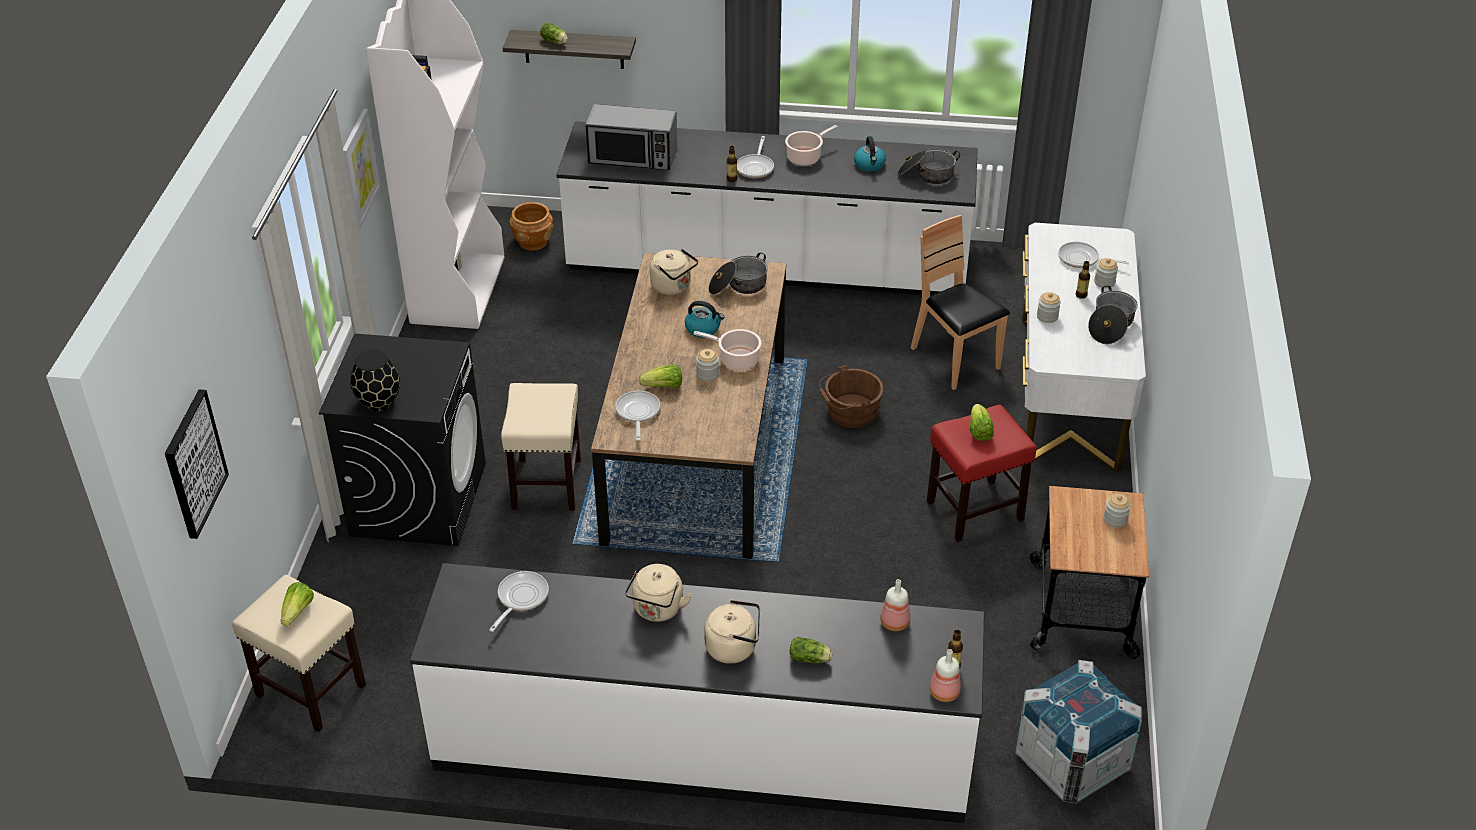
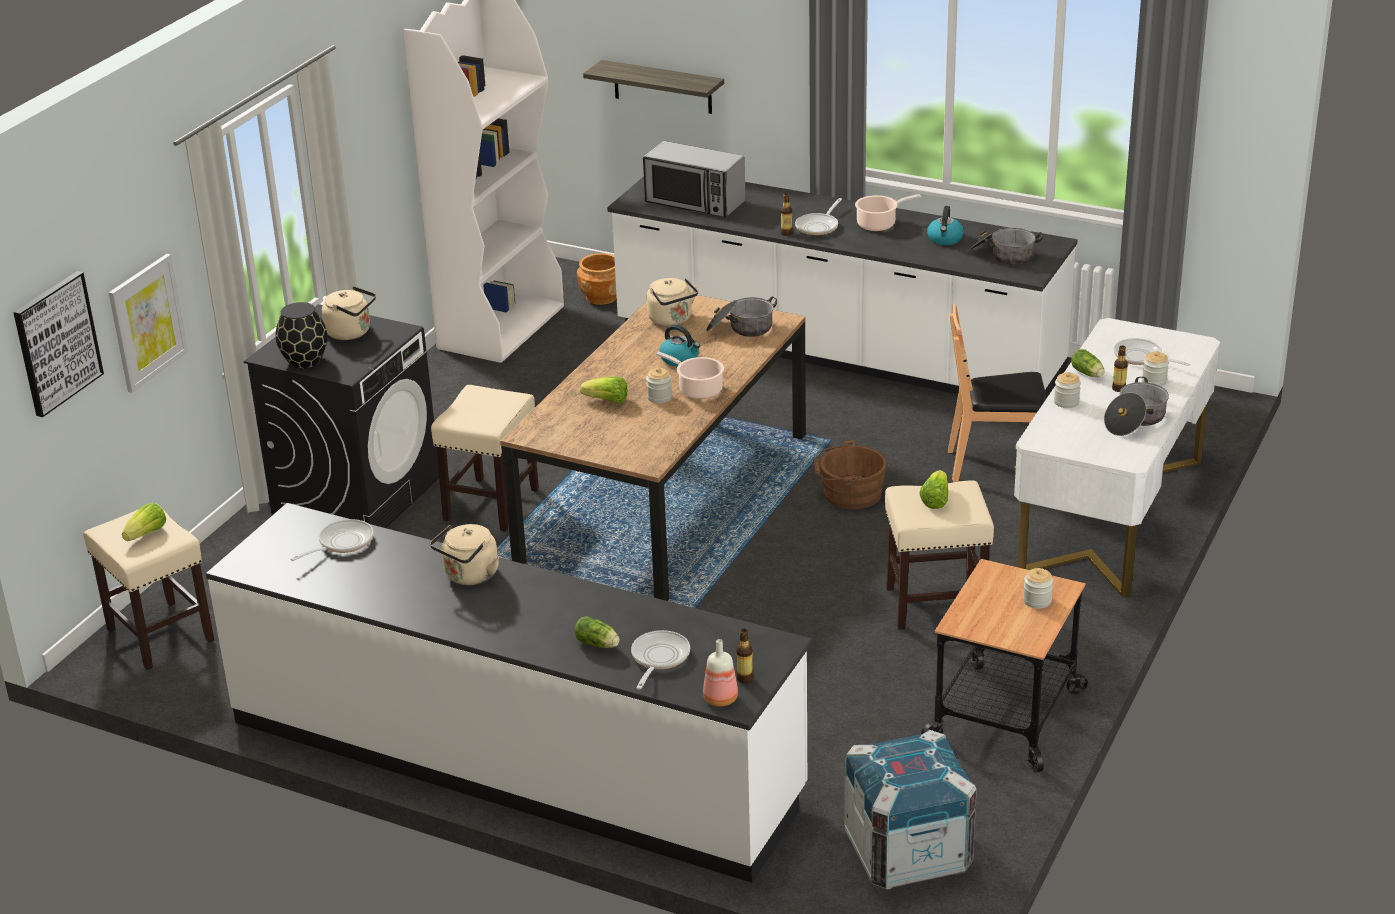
camera: 20 degrees right, 10 degrees down
(359, 169) = (377, 152): picture -> picture (147, 322)
(555, 42) = (639, 74): lettuce -> lettuce (1088, 374)
(637, 413) = (566, 419): frying pan -> frying pan (658, 658)
(734, 647) = (526, 621): beige kettle -> beige kettle (351, 332)
(895, 623) = (708, 631): bottle -> none
(954, 360) = (995, 465): brown chair -> brown chair turned 75 degrees counterclockwise
(974, 511) = (934, 605): red stool -> beige stool

